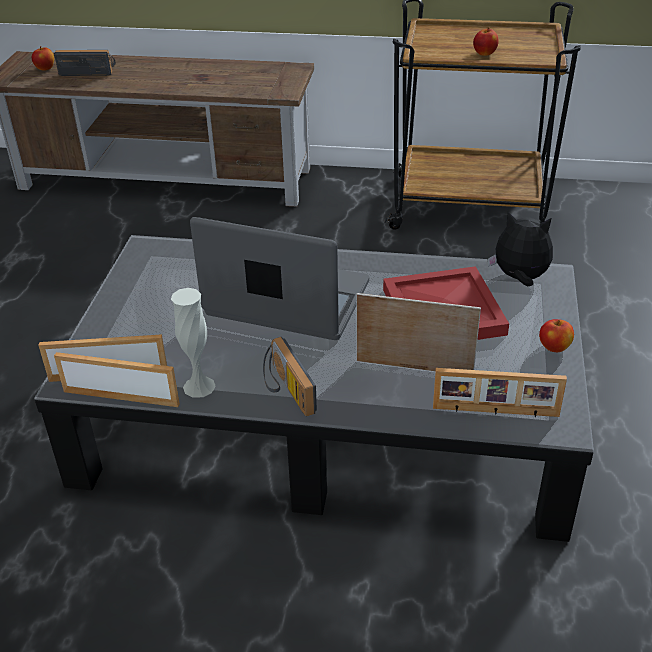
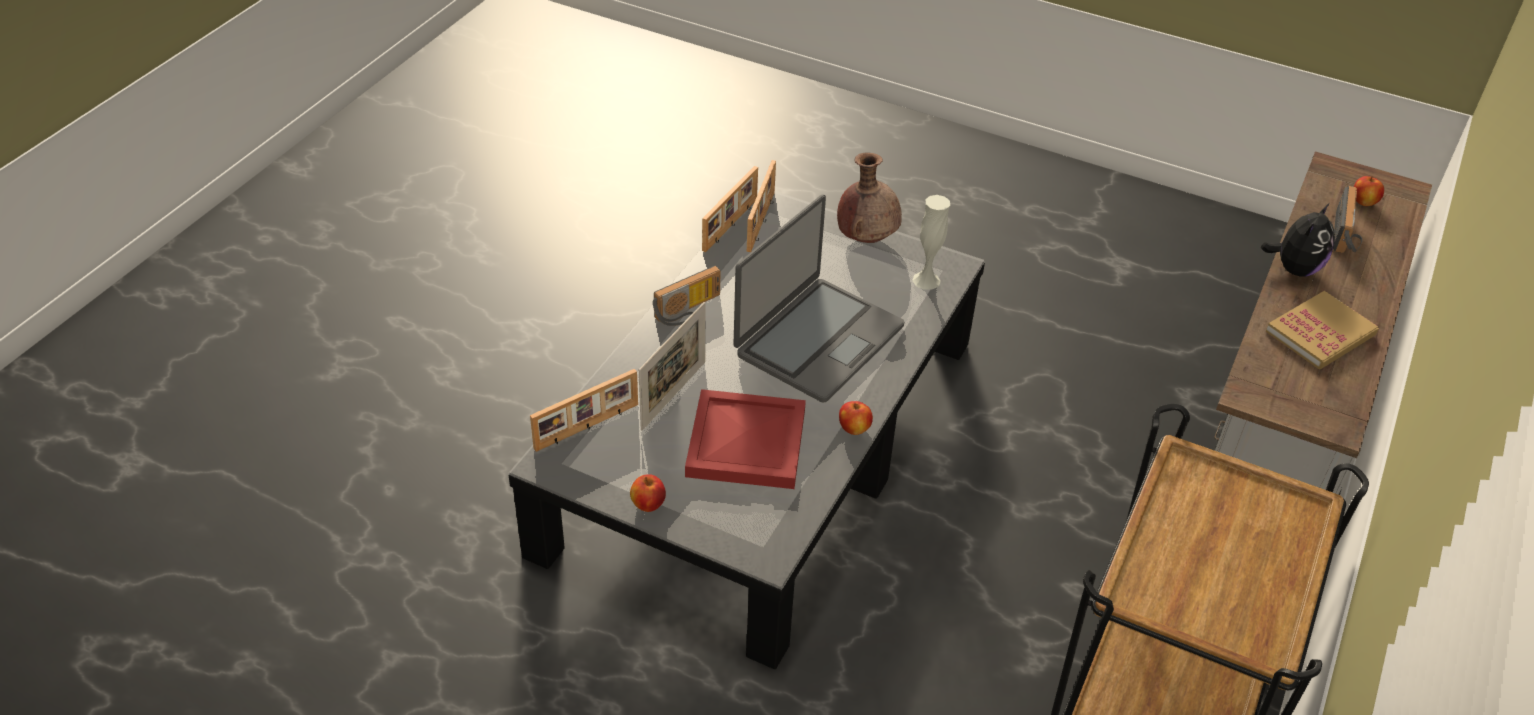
camera: 105 degrees right, 5 degrees up
(118, 301) = (867, 238): none -> brown vase
(199, 386) = (721, 265): white vase -> white vase (926, 280)
(206, 75) = (1320, 333): none -> book
(285, 390) = (689, 311): radio -> radio turned 150 degrees clockwise
(484, 53) = (1181, 537): apple -> apple (854, 429)
(495, 412) = (587, 427): picture frame -> picture frame turned 150 degrees counterclockwise
(519, 278) = (774, 526): plush toy -> plush toy (1294, 268)

